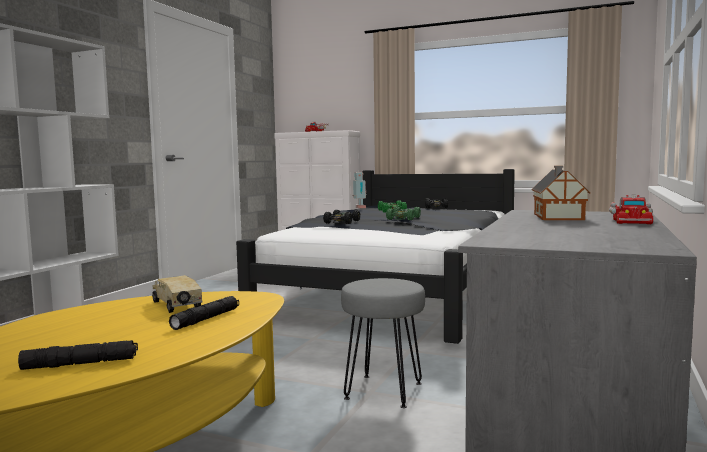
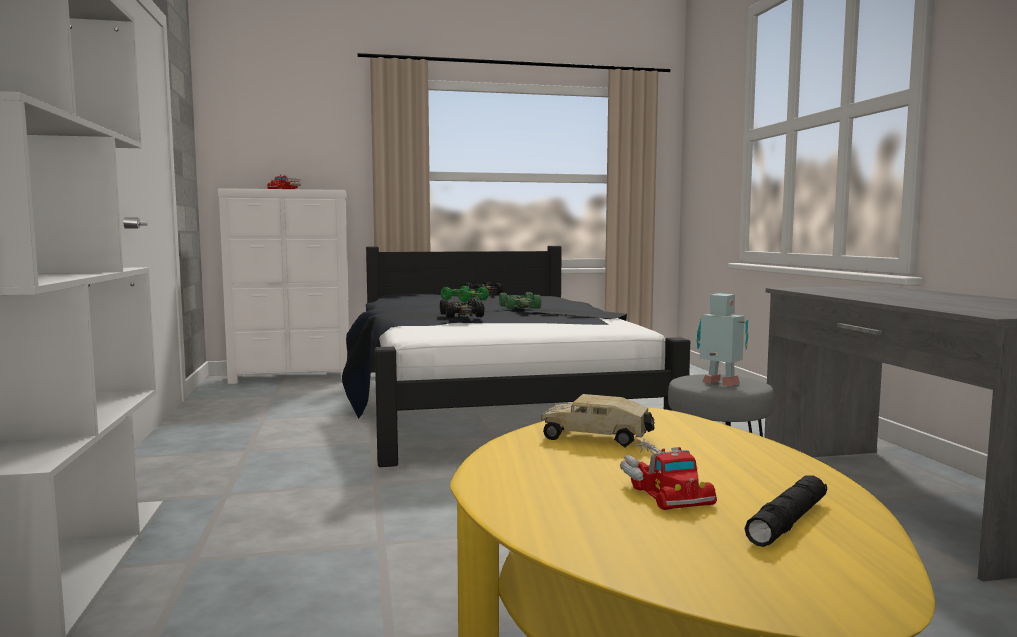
camera: 35 degrees left, 0 degrees up
(206, 319) = (695, 445): black flashlight -> none
(359, 208) = (390, 298): toy robot -> toy robot (720, 384)
(558, 217) = (860, 292): toy house -> none
(630, 221) = (931, 292): toy truck -> toy truck (663, 490)

